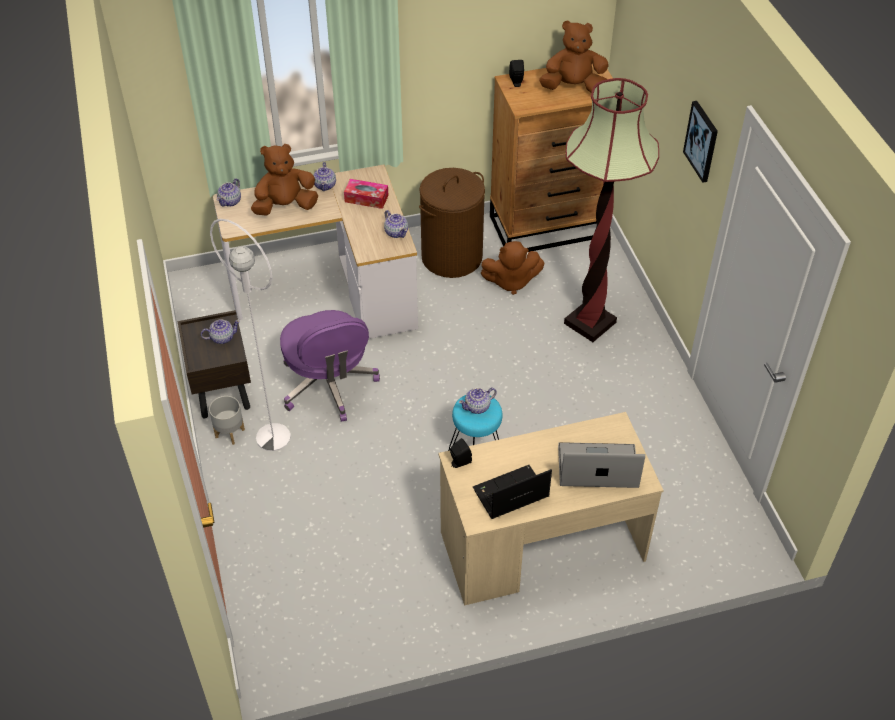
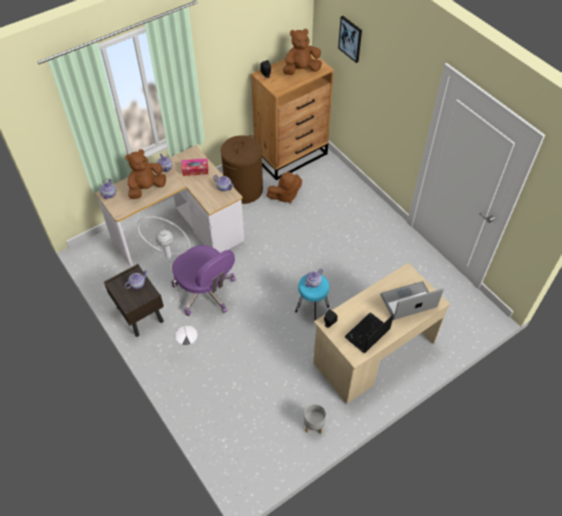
camera: 20 degrees left, 5 degrees up
(230, 433) = (158, 341): grey planter -> grey planter (314, 425)
(590, 323) = (341, 209): floor lamp -> none
(702, 141) = (404, 88): picture -> picture (350, 39)

